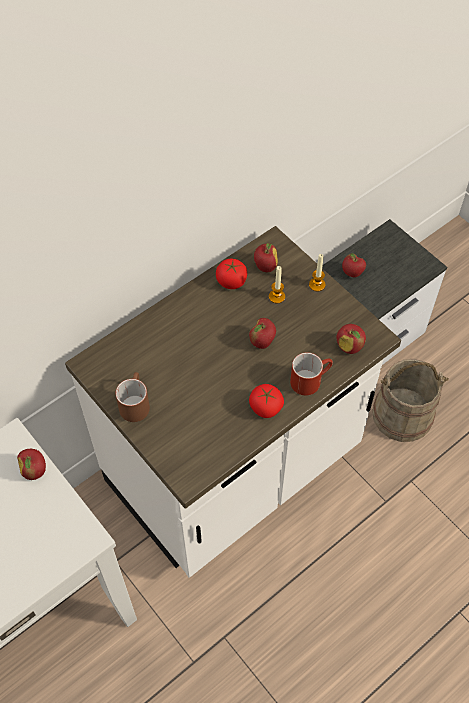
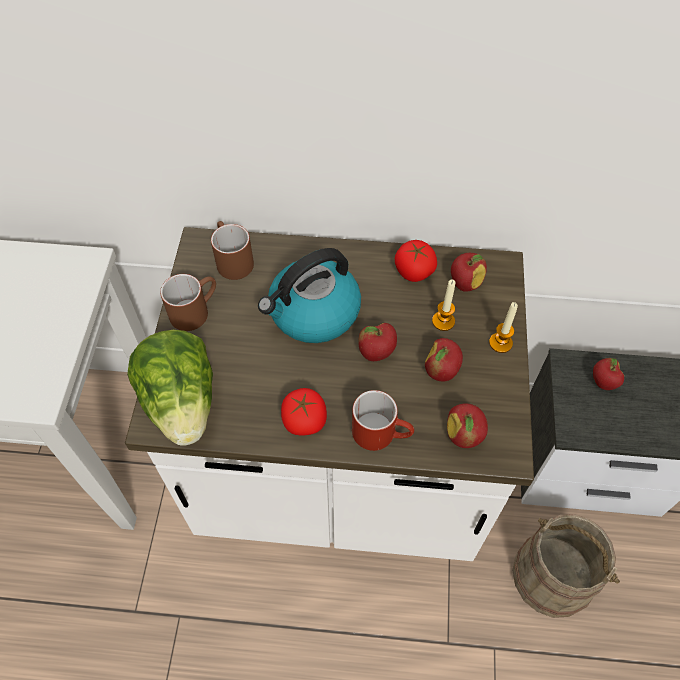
camera: 45 degrees right, 0 degrees up
(35, 471) = (71, 304): apple -> apple (441, 371)
(120, 358) = (231, 260): none -> brown mug
(191, 456) = (182, 403): none -> lettuce
(204, 349) = (313, 313): none -> kettle

